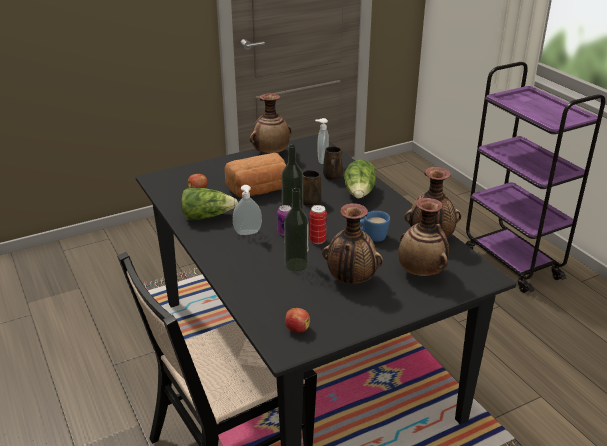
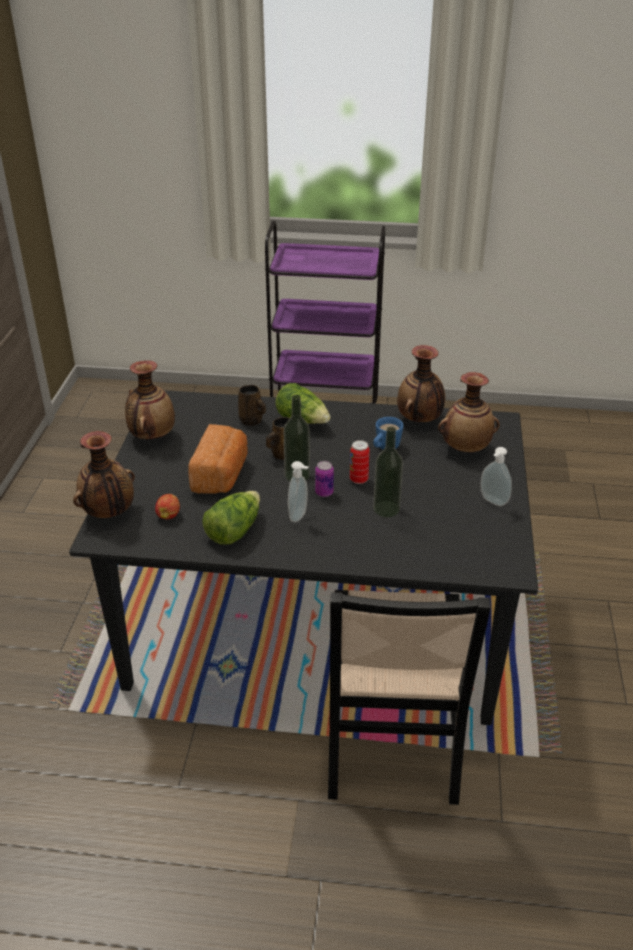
camera: 55 degrees left, 5 degrees up
(297, 329) = (487, 551): apple -> none
(321, 160) = (210, 412): soap dispenser -> soap dispenser (492, 501)
(351, 280) = (441, 489): vase -> vase (109, 513)

